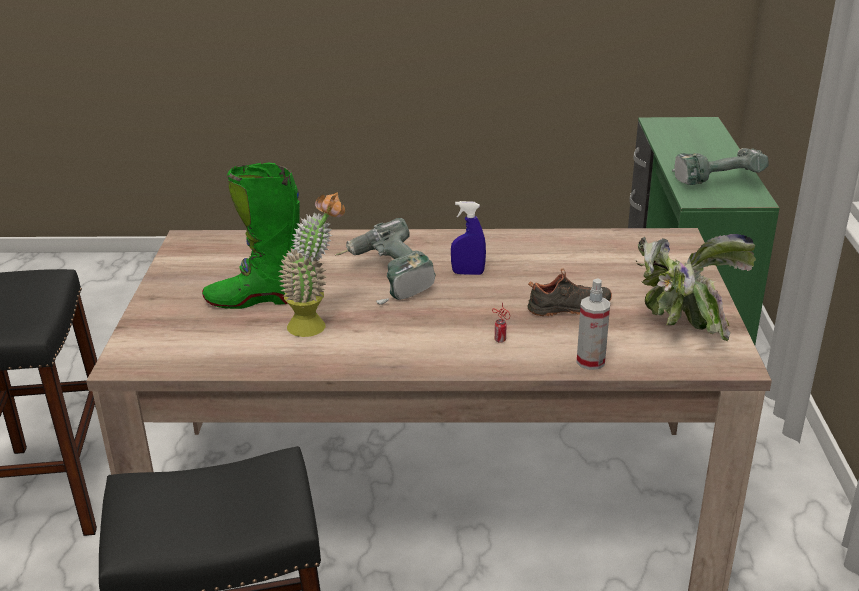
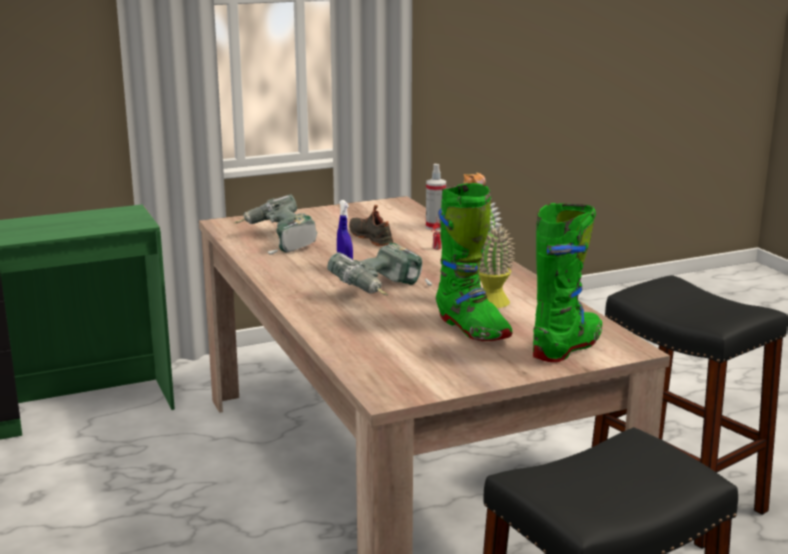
camera: 115 degrees left, 10 degrees down
(167, 332) = (567, 347): none -> green boot
(678, 324) = (363, 214): potted plant -> none
(716, 180) = (89, 221): power drill -> power drill (278, 241)

